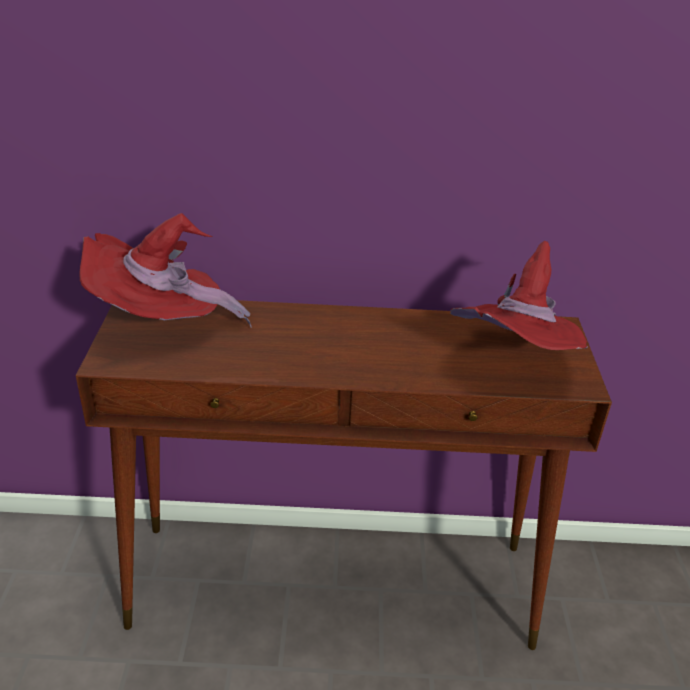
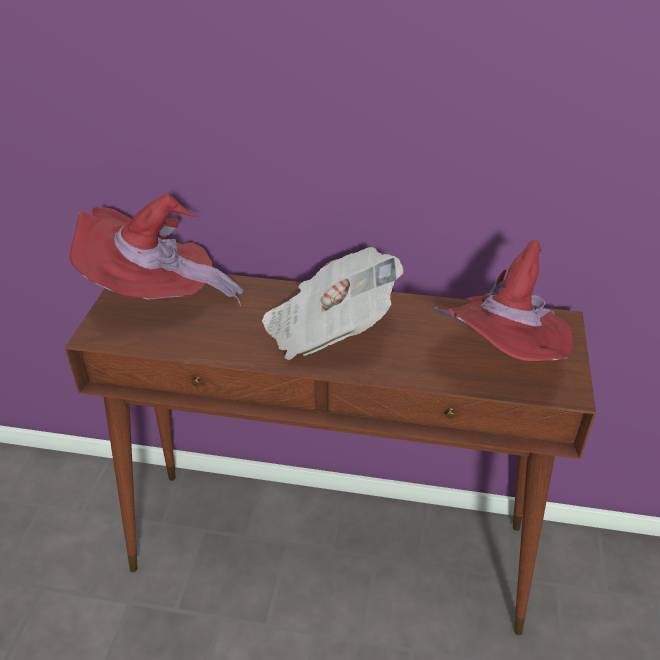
camera: 10 degrees right, 5 degrees up
(344, 345) = (328, 330): none -> newspaper

